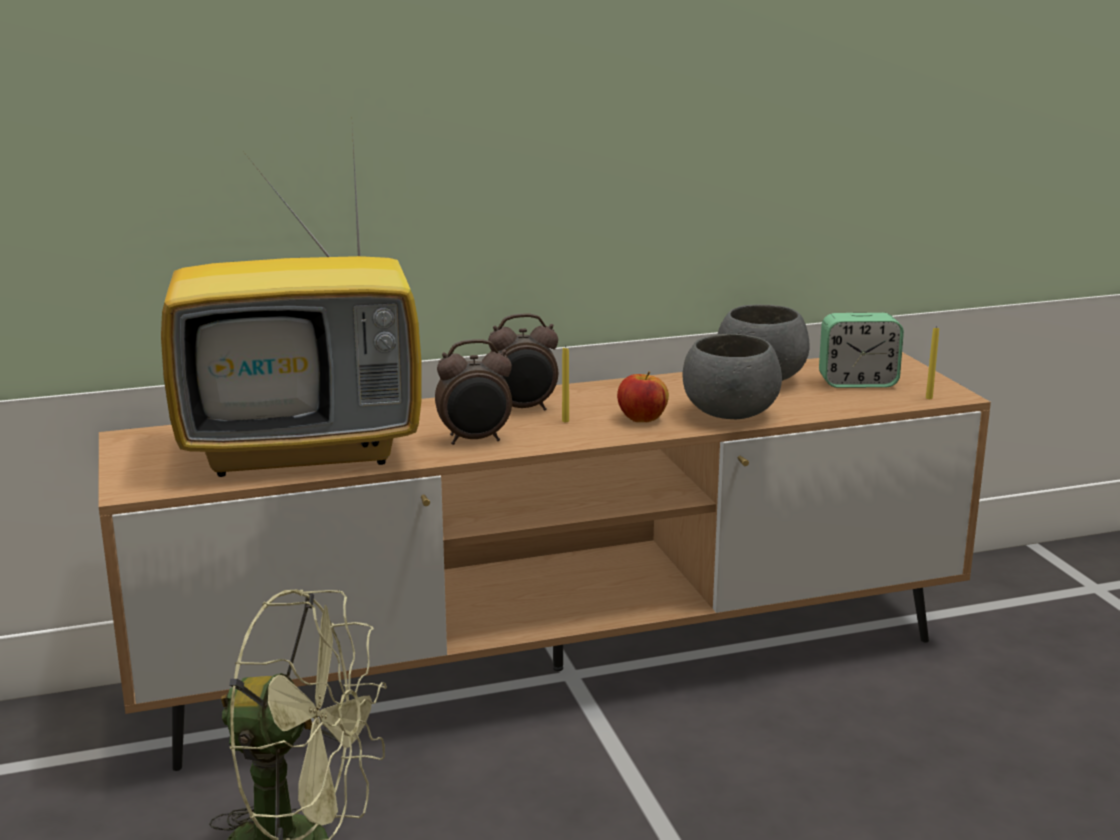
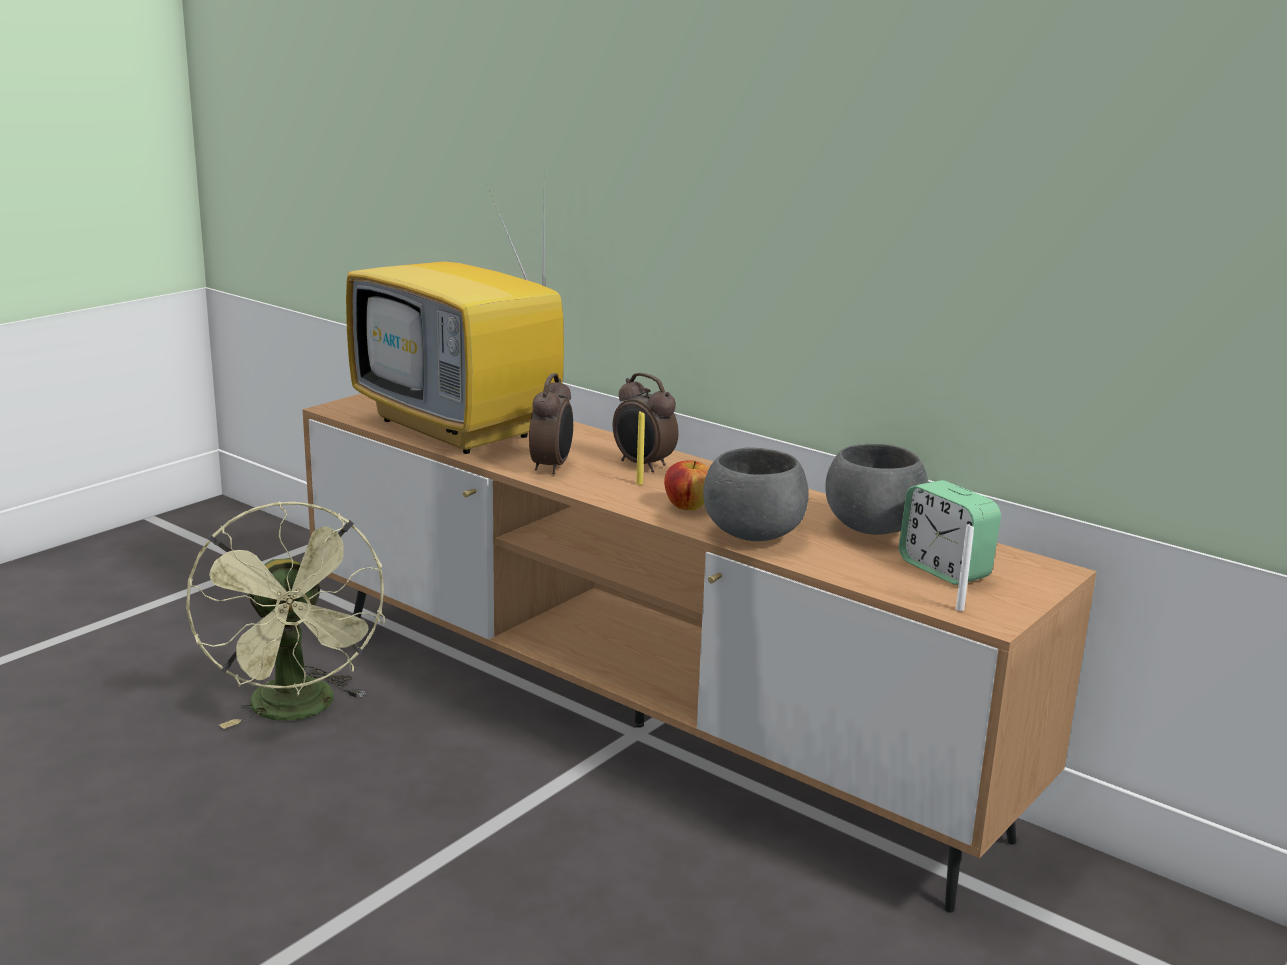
camera: 55 degrees right, 0 degrees up
(475, 440) = (552, 467): alarm clock -> alarm clock turned 120 degrees counterclockwise
(929, 398) = (959, 609): yellow candle -> white candle

